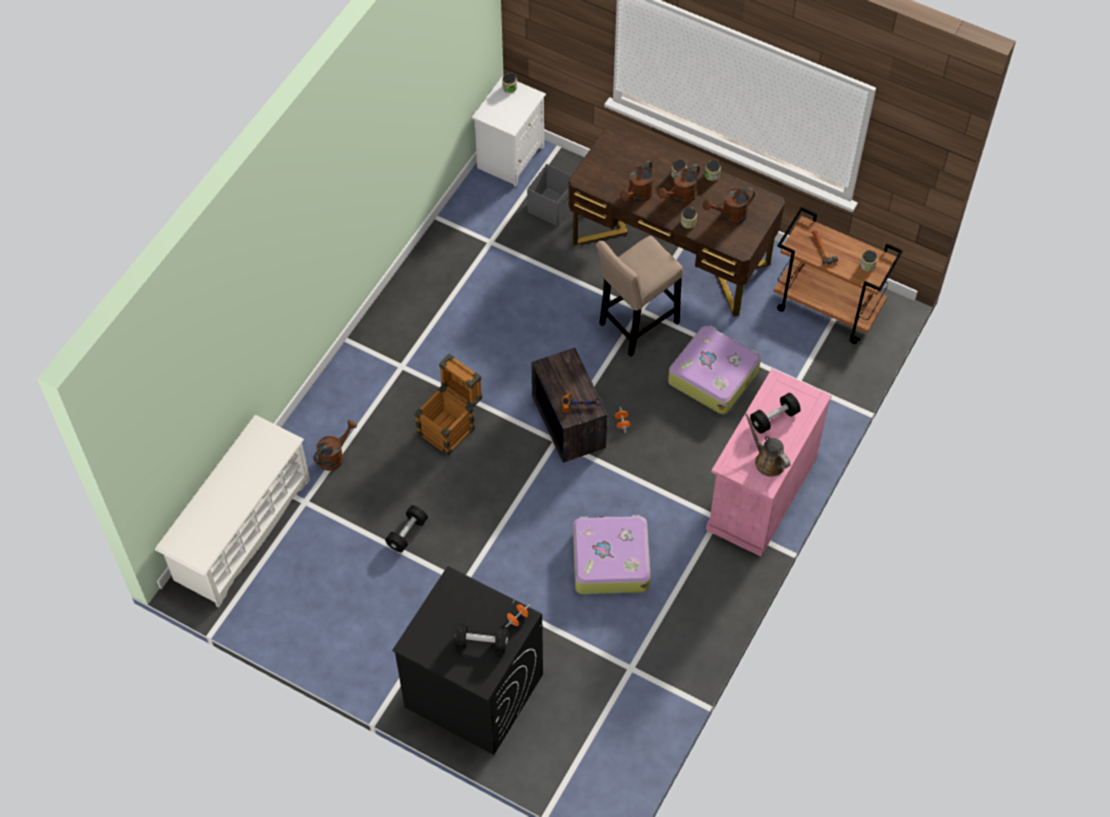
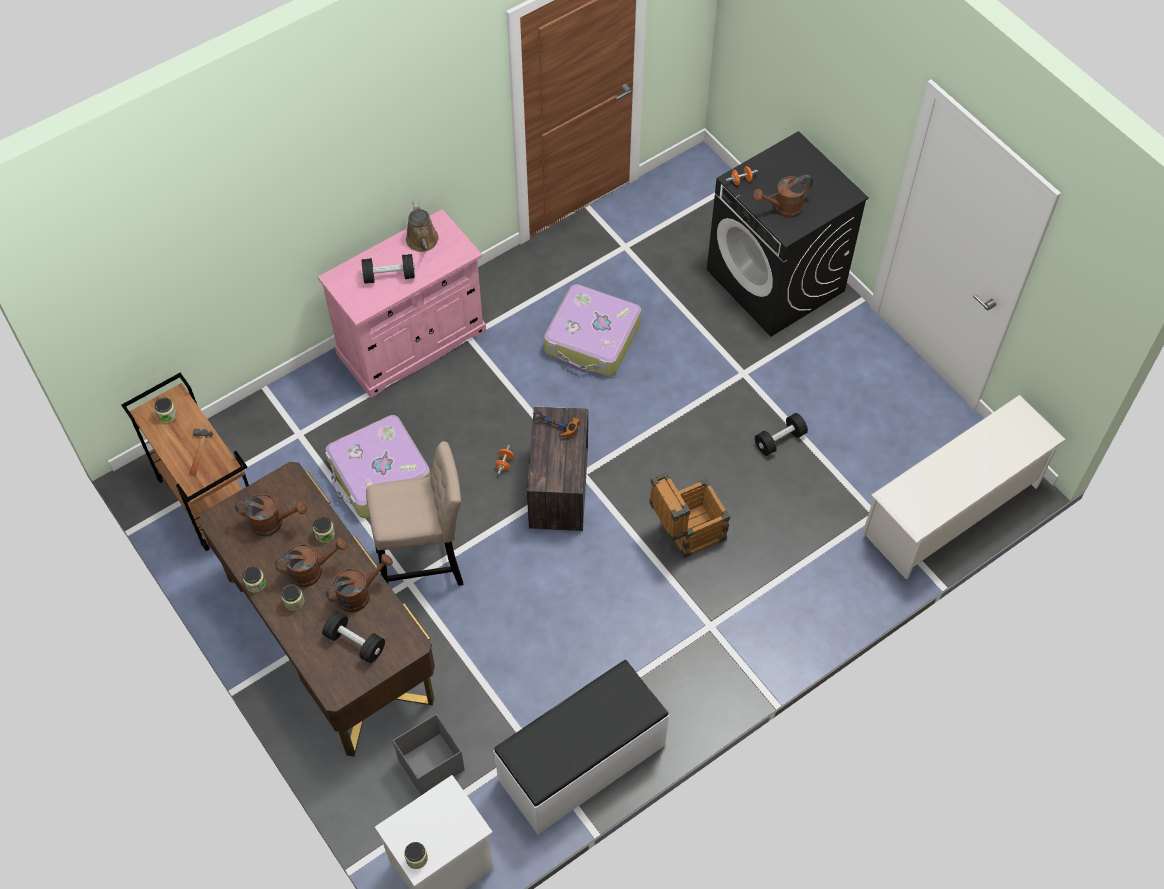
camera: 155 degrees left, 0 degrees up
(334, 456) = (825, 551): brown watering can -> brown watering can (783, 209)
(450, 245) = (582, 763): none -> white bench
(481, 643) = (783, 174): black dumbbell -> black dumbbell (355, 642)

